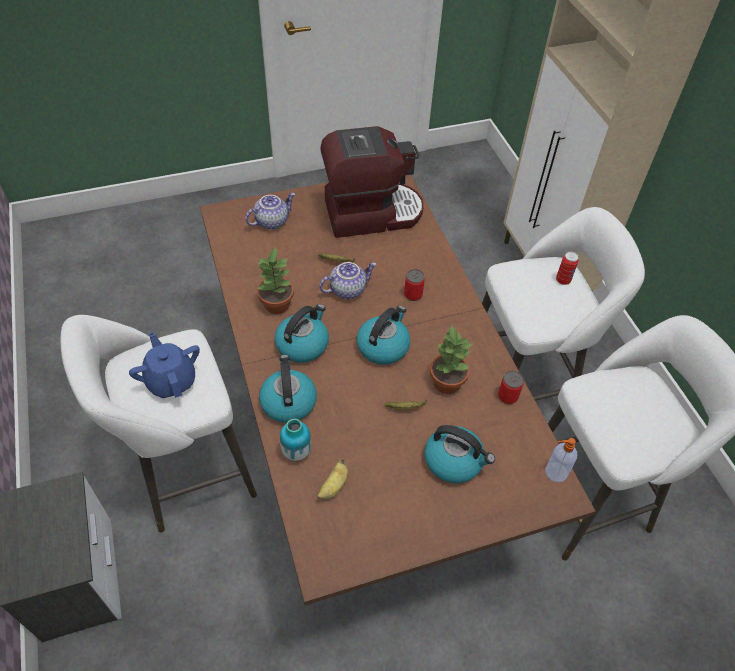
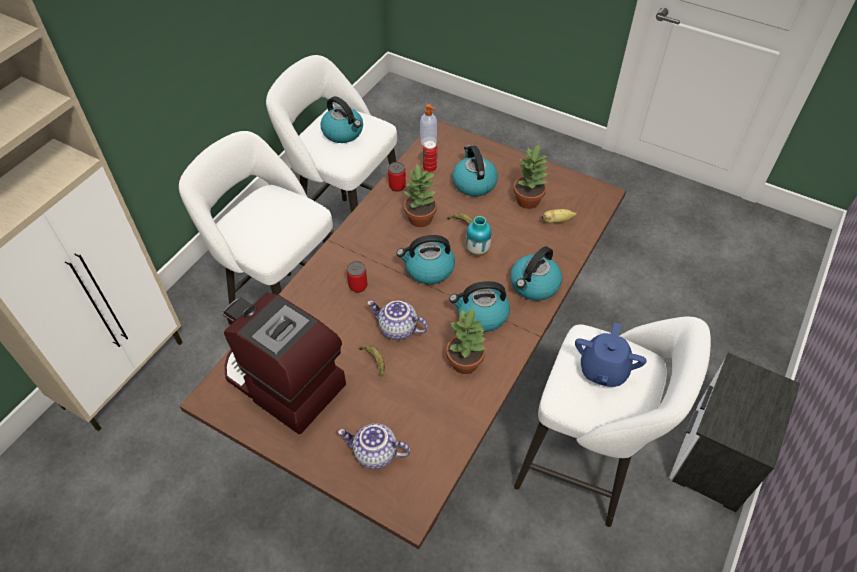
camera: 130 degrees left, 0 degrees up
(296, 453) = (560, 253): vase -> vase (477, 251)
(384, 487) = (528, 200): none -> potted plant
(563, 280) = (247, 216): can -> can (430, 168)
(636, 414) = (343, 132): none -> kettle

